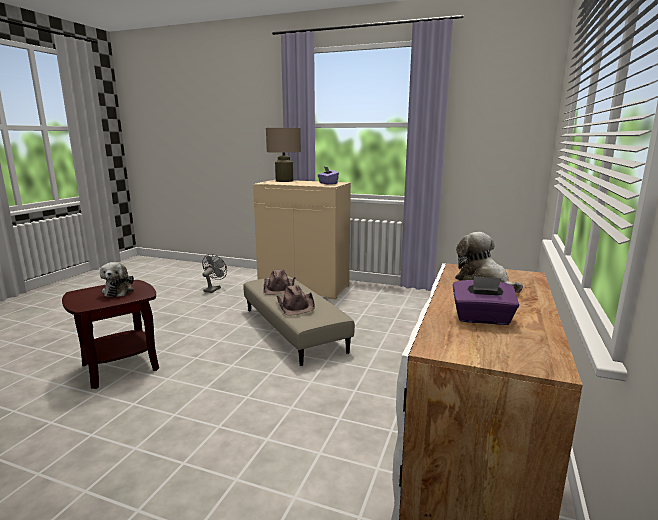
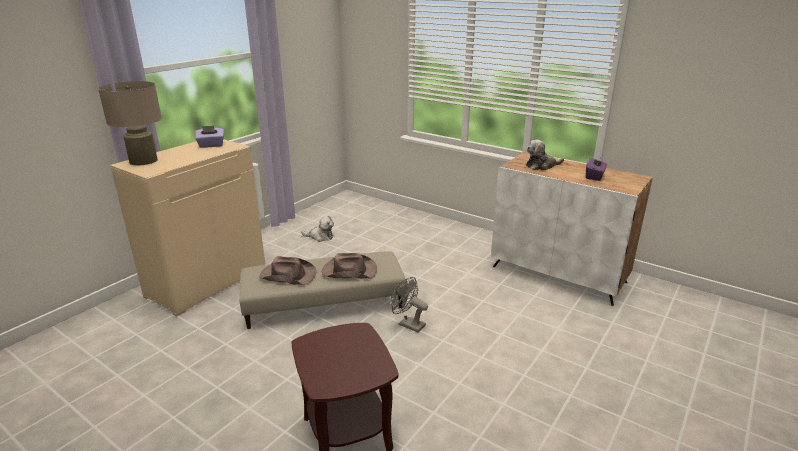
camera: 75 degrees left, 10 degrees up
(119, 291) = (335, 350): plush toy -> plush toy (320, 237)
(213, 289) = (132, 356): grey fan -> grey fan (408, 324)

